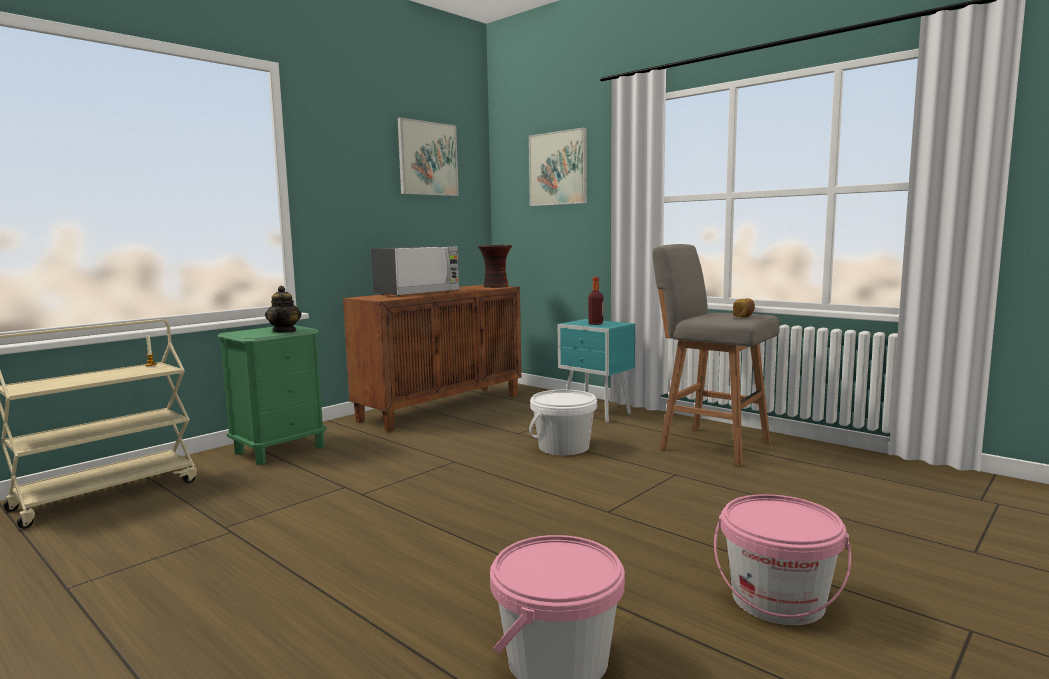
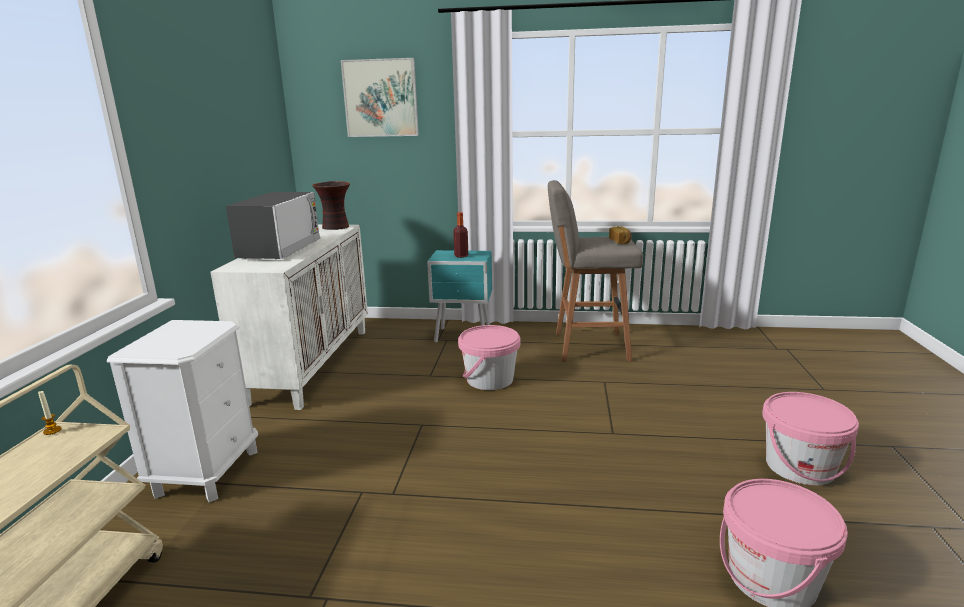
camera: 35 degrees left, 10 degrees up
(280, 450) = (206, 472): green nightstand -> white nightstand
(285, 331) = (203, 334): teapot -> none
(428, 158) = (239, 86): picture -> none
(442, 407) = (311, 364): brown cabinet -> white cabinet
(563, 447) = (489, 379): white bucket -> pink bucket

